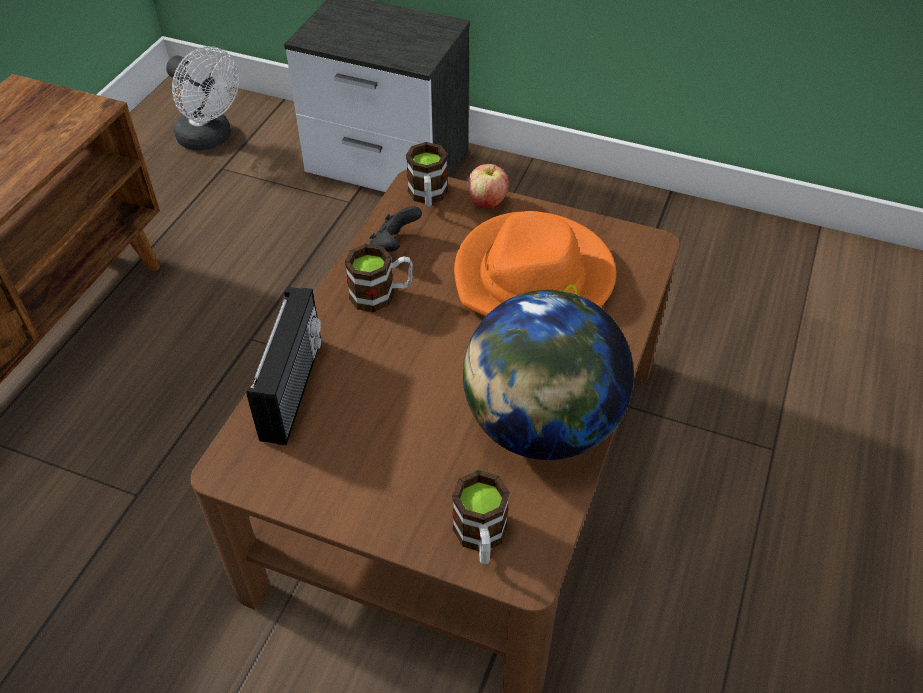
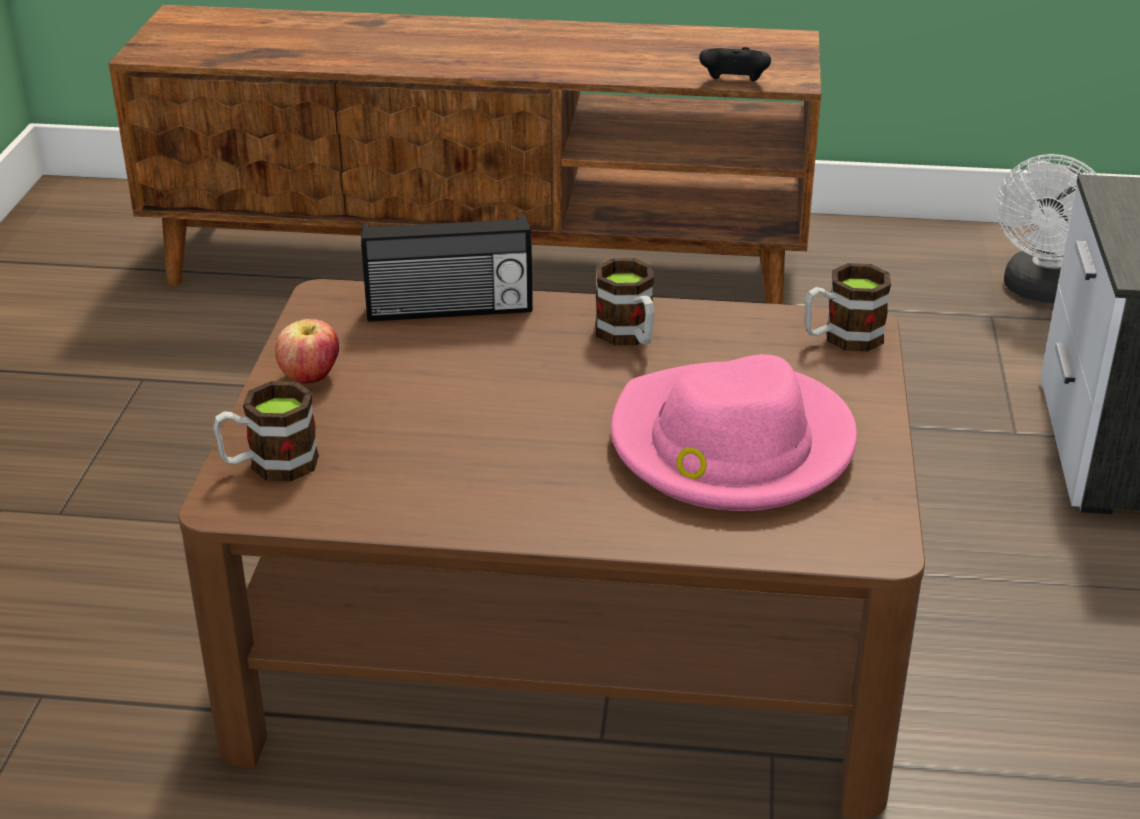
camera: 75 degrees right, 15 degrees down
(394, 246) = (724, 330): black game controller -> black game controller (734, 84)
(487, 202) = (866, 386): apple -> apple (310, 377)
(534, 278) = (730, 446): orange hat -> pink hat
(541, 426) = (454, 486): globe -> none

